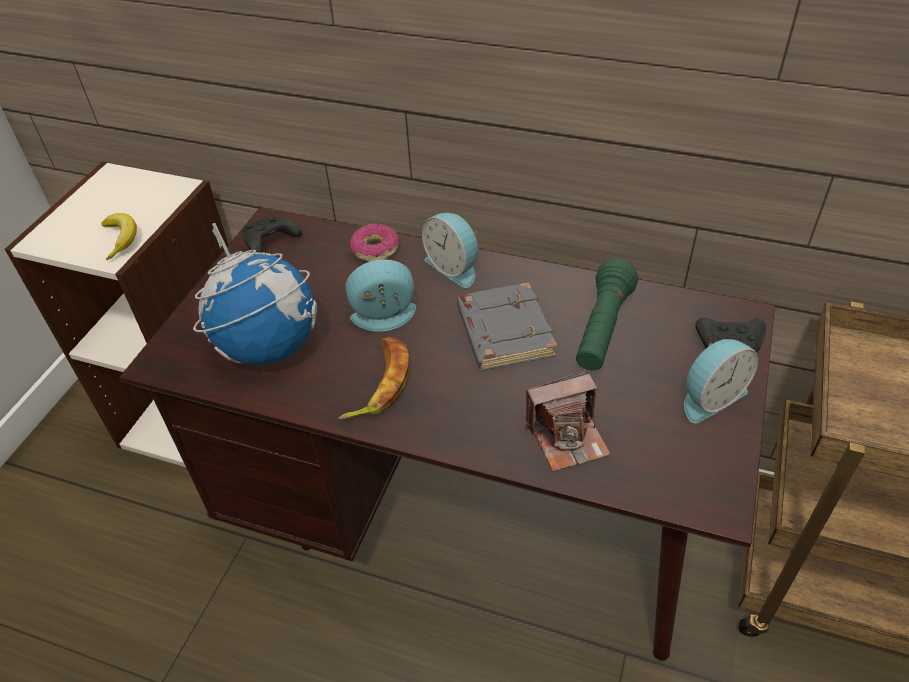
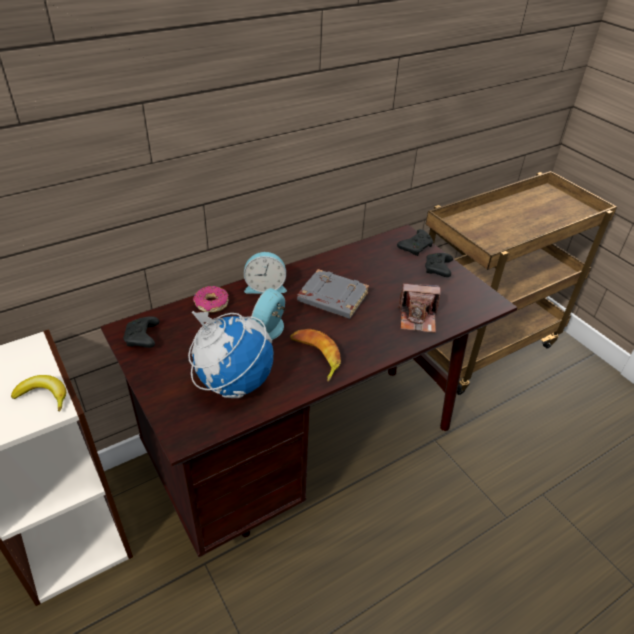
camera: 55 degrees left, 5 degrees down
(567, 437) = (417, 318): camera -> camera turned 75 degrees clockwise
(602, 329) = (367, 271): green flashlight -> none
(710, 397) = (438, 270): alarm clock -> black game controller

